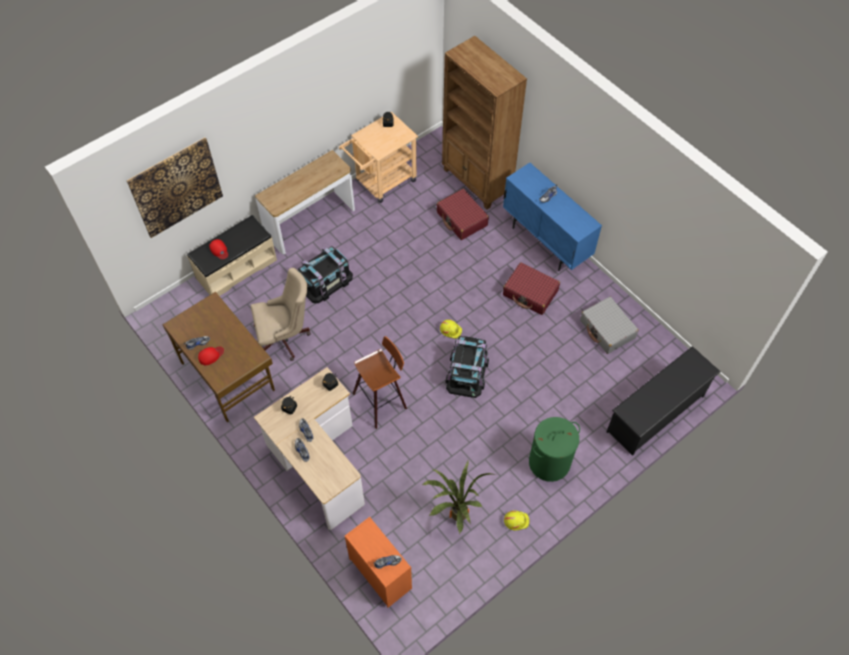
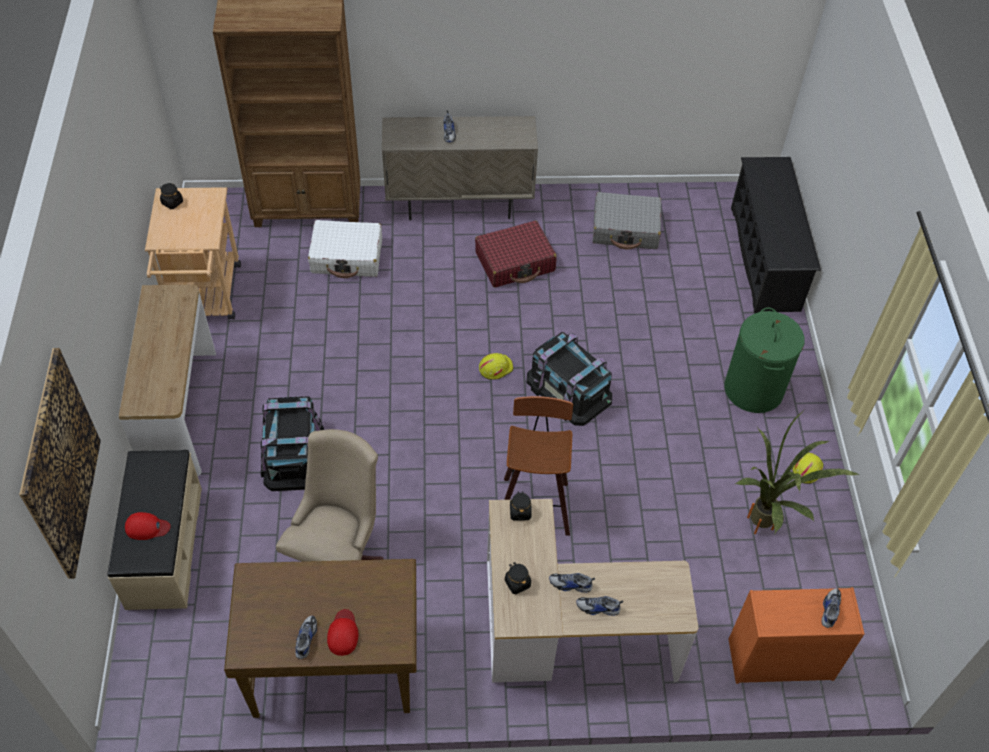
camera: 55 degrees left, 5 degrees down
(462, 219) = (347, 257): red suitcase -> white suitcase
(545, 242) = (459, 205): blue cabinet -> beige cabinet

